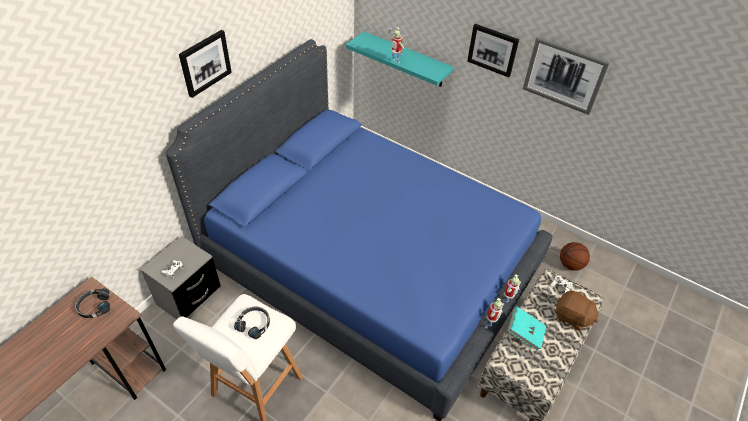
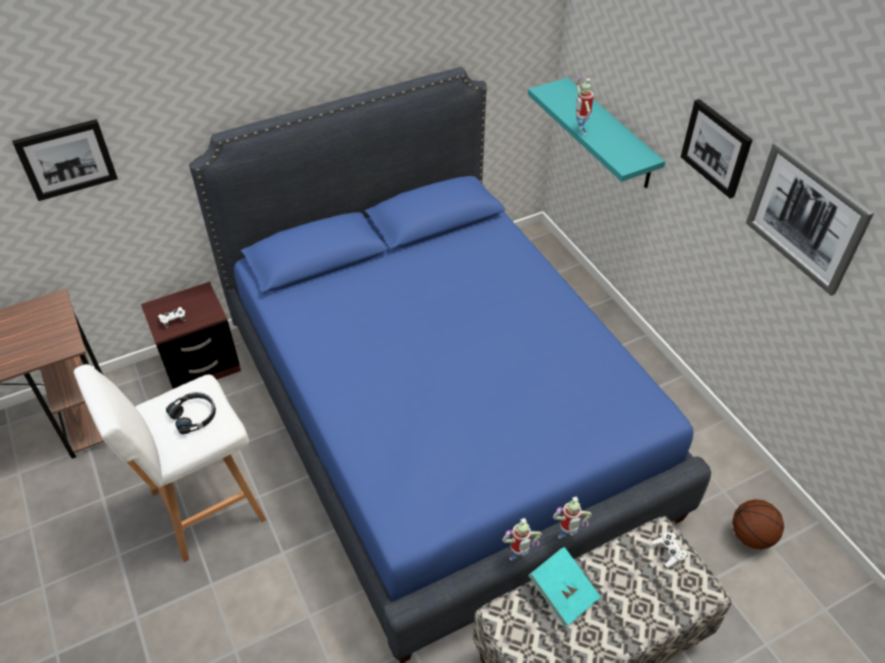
camera: 30 degrees right, 0 degrees up
(94, 306) = (46, 323): black headphones -> none
(189, 297) = (201, 365): grey nightstand -> brown nightstand
(205, 63) = (273, 59): picture -> picture (66, 159)
(572, 317) = (656, 605): brown plush toy -> none

